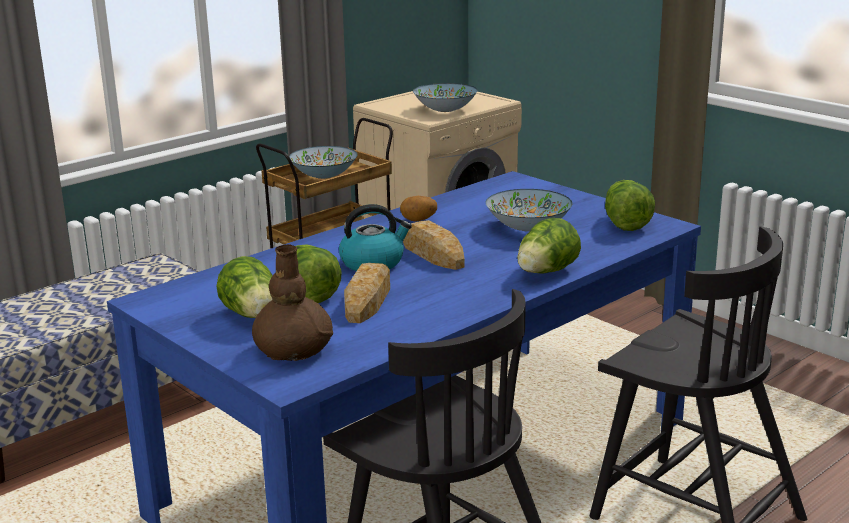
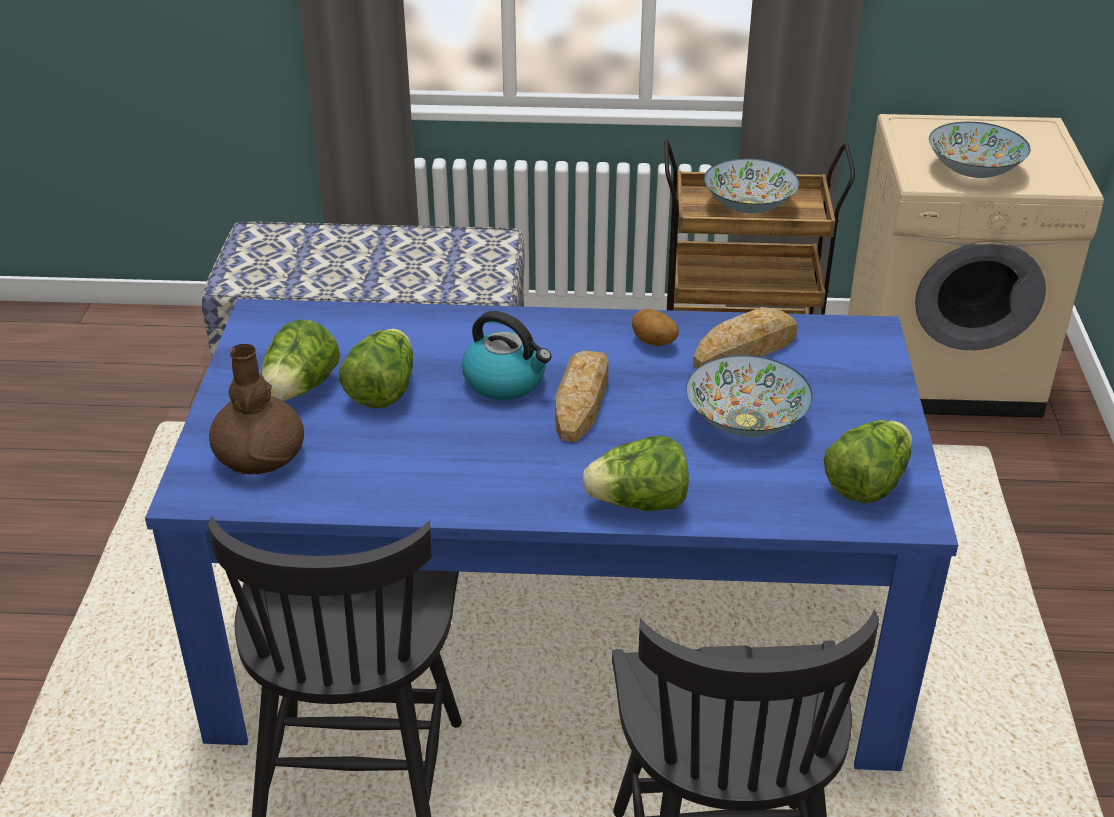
camera: 45 degrees right, 15 degrees up
(367, 300) = (415, 431): bread -> bread (745, 349)

